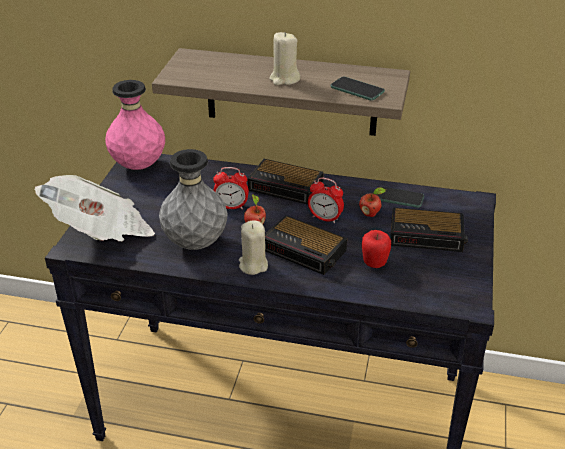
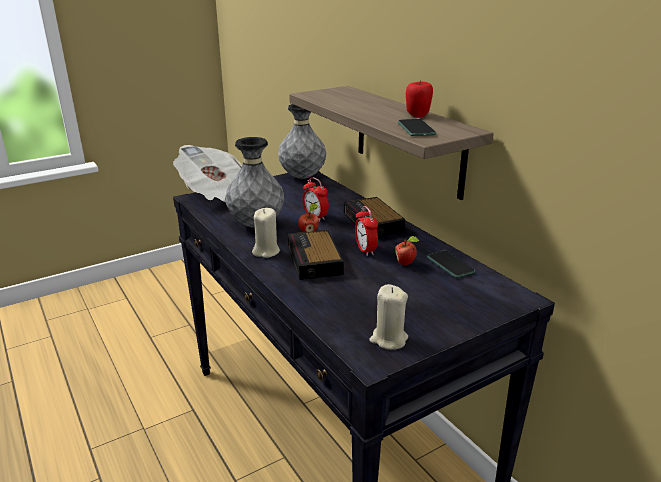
camera: 45 degrees right, 10 degrees down
(139, 165) = (302, 177): pink vase -> grey vase
(284, 79) = (376, 111): beige candle -> beige candle (388, 339)
(374, 263) = (348, 292): apple -> apple (417, 115)
(428, 235) = (428, 298): alarm clock -> none

